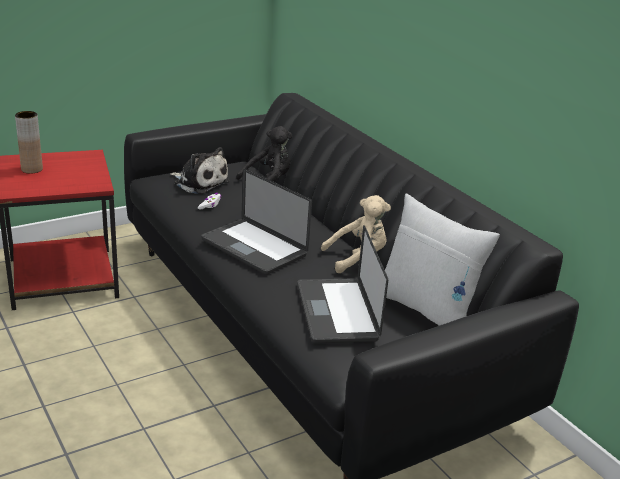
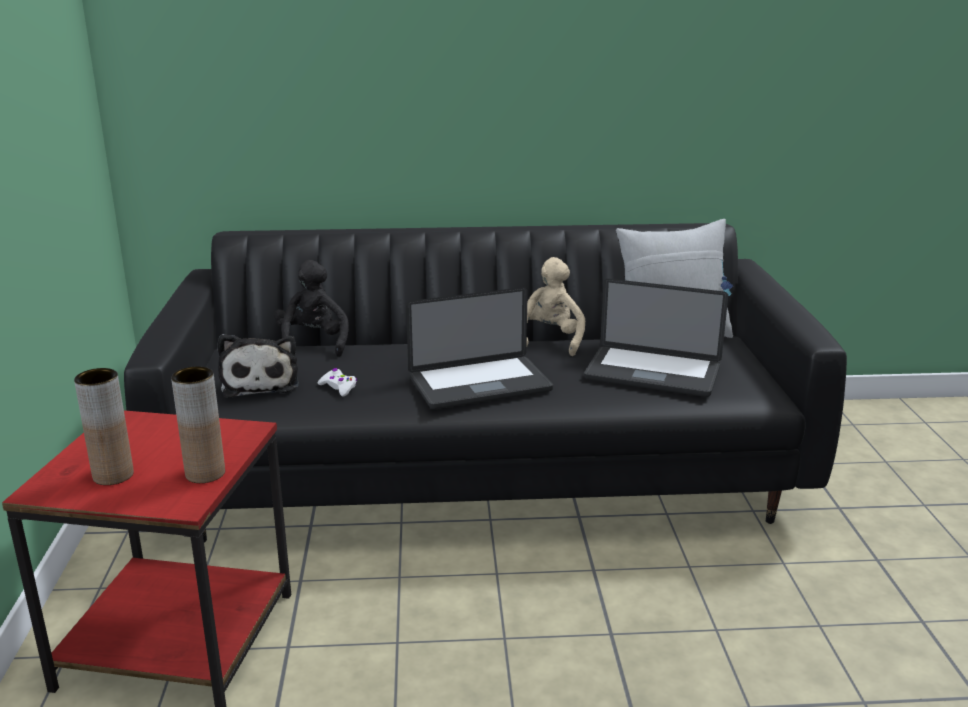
camera: 60 degrees left, 5 degrees down
(44, 188) = (205, 473): none -> brown vase
(199, 182) = (260, 382): plush toy -> plush toy turned 105 degrees clockwise

